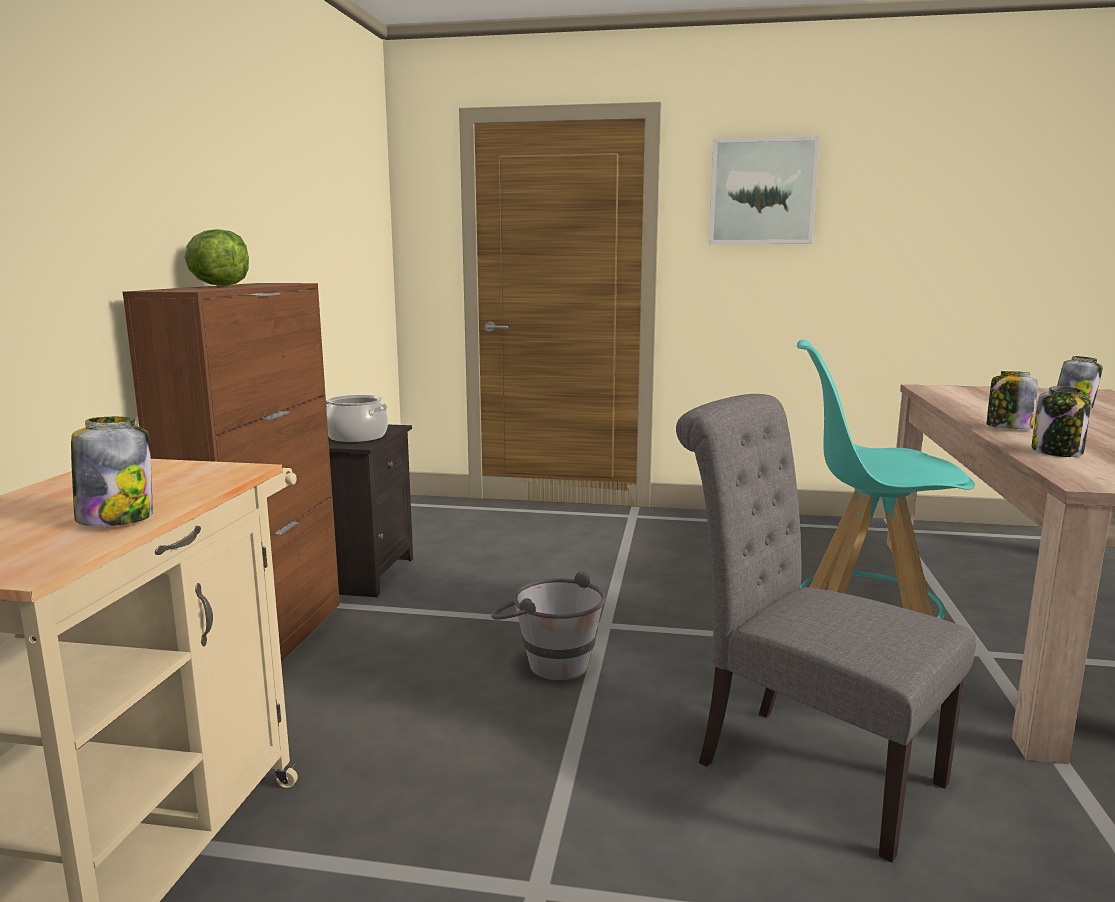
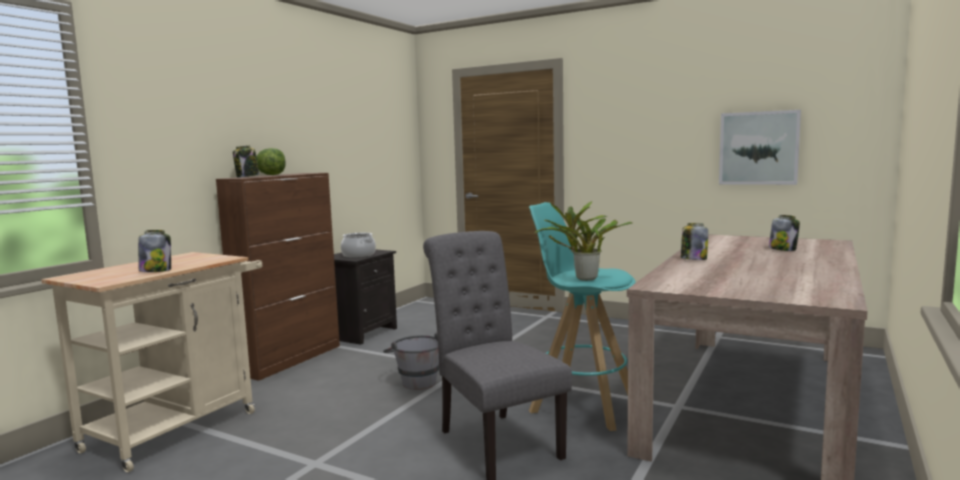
camera: 20 degrees right, 5 degrees down
(762, 191) = (624, 109): picture -> picture (758, 148)
(905, 470) = (583, 278): none -> potted plant
(1057, 452) = (683, 272): jar -> jar (247, 176)

